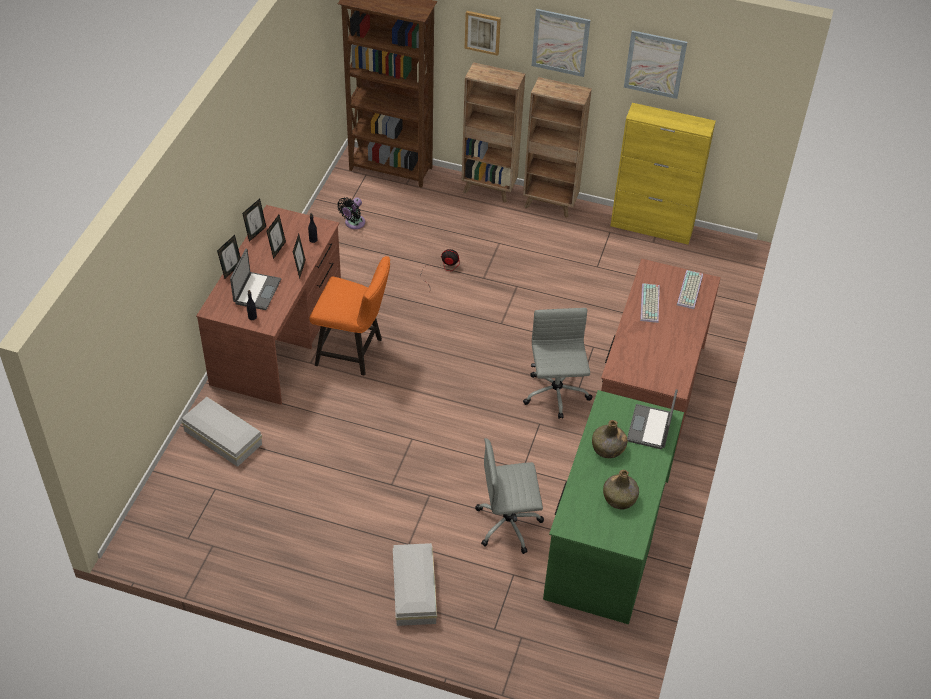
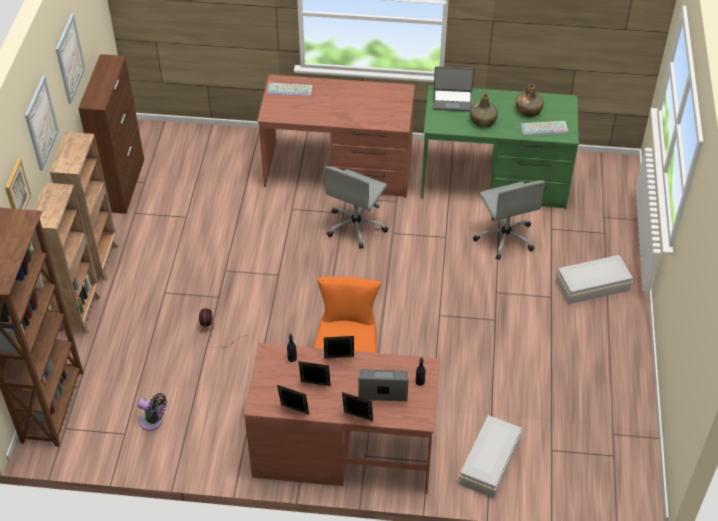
camera: 100 degrees left, 0 degrees up
(556, 395) = (356, 226): grey office chair -> grey office chair turned 45 degrees counterclockwise
(651, 304) = (314, 110): keyboard -> keyboard (544, 128)
(652, 227) = (123, 184): yellow cabinet -> brown cabinet

